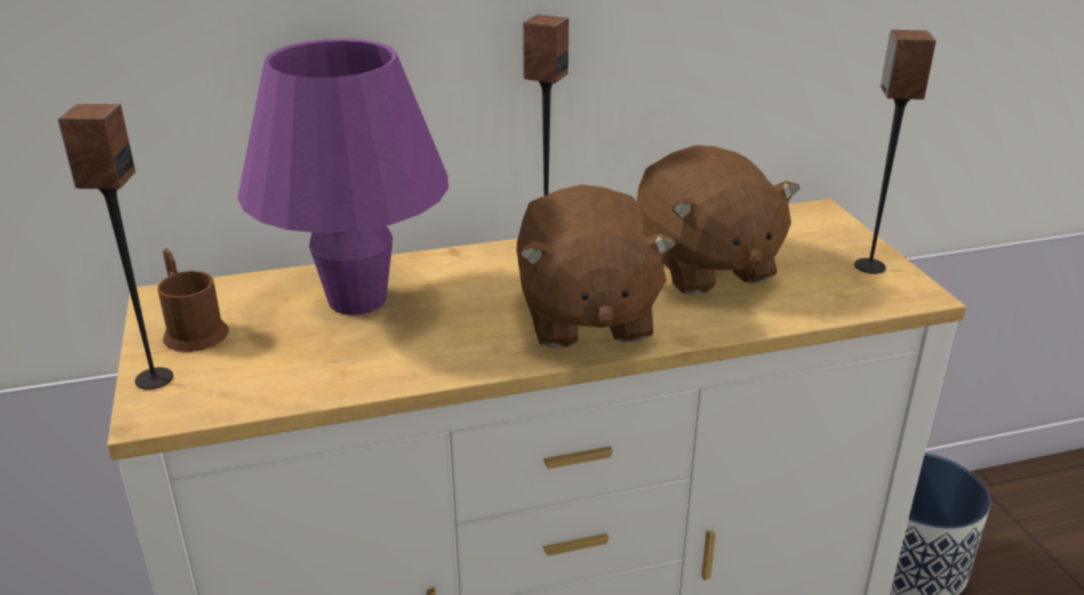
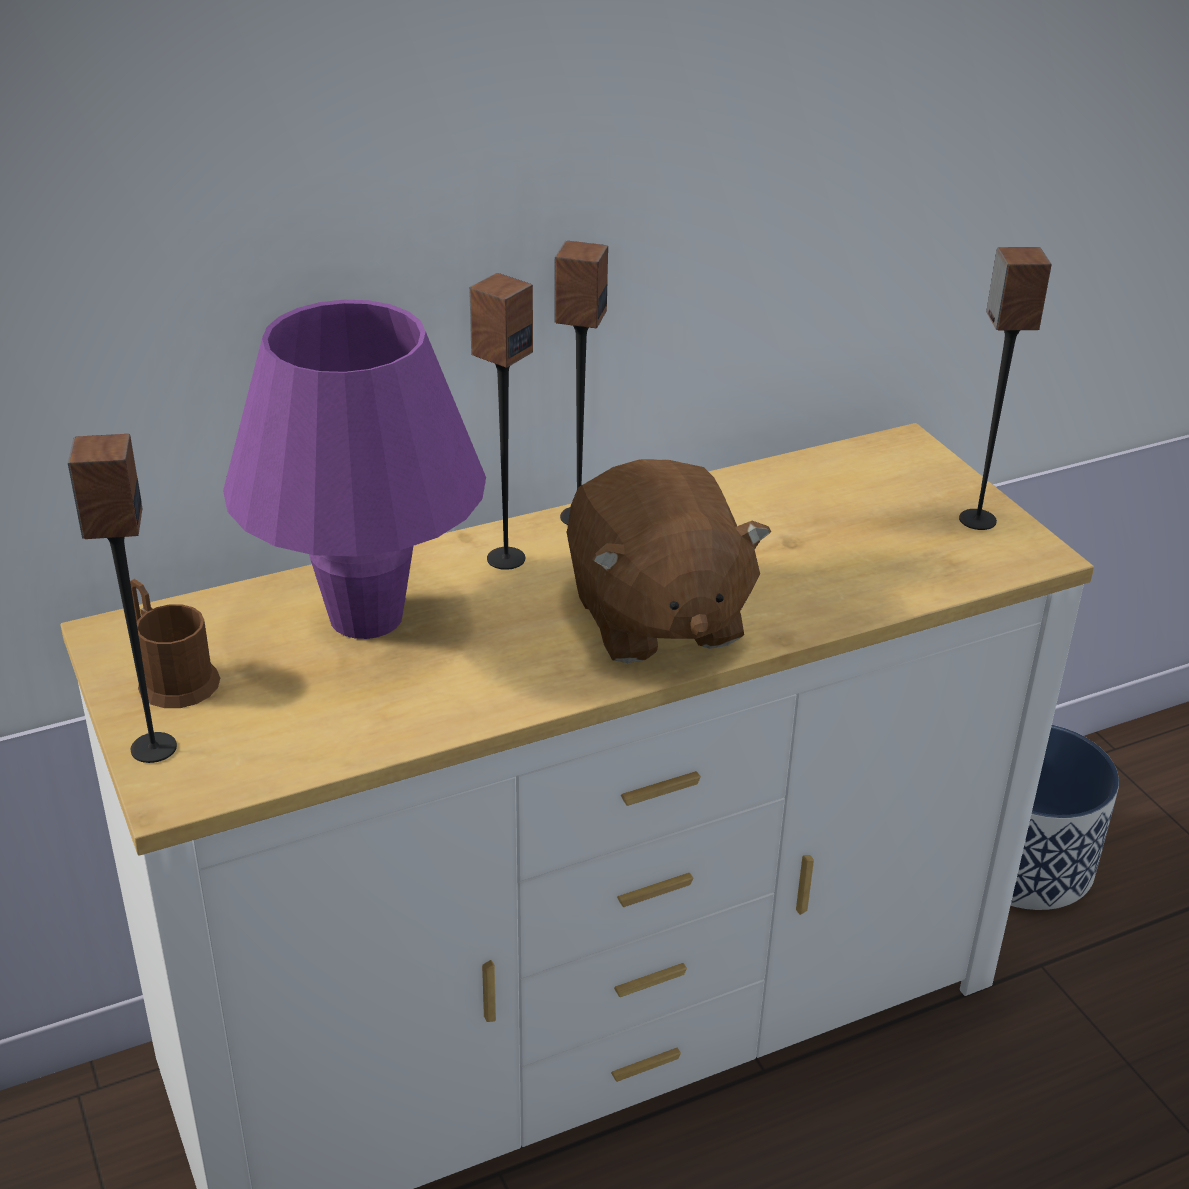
camera: 10 degrees left, 5 degrees up
(479, 267) = (505, 558): none -> speaker
(705, 266) = (782, 535): brown plush toy -> none

